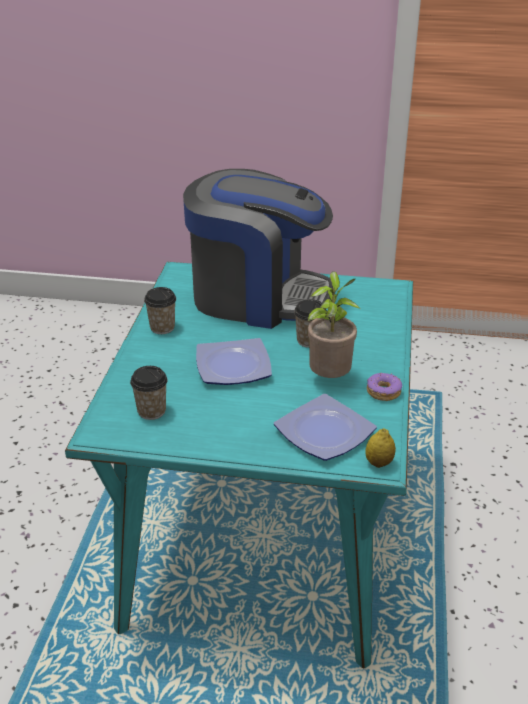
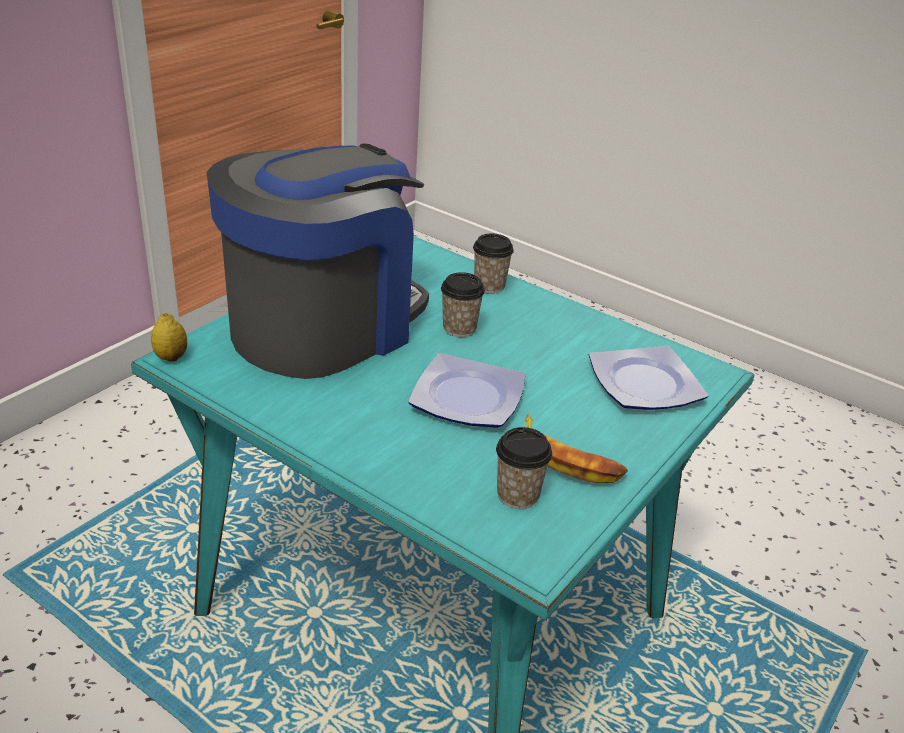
camera: 65 degrees left, 0 degrees up
(162, 328) = (319, 422): cup -> cup (489, 286)
(203, 420) = (567, 459): none -> banana
(330, 378) = (546, 344): potted plant -> none
(379, 463) = (714, 372): lemon -> lemon (171, 357)
(383, 392) = (595, 324): donut -> none

